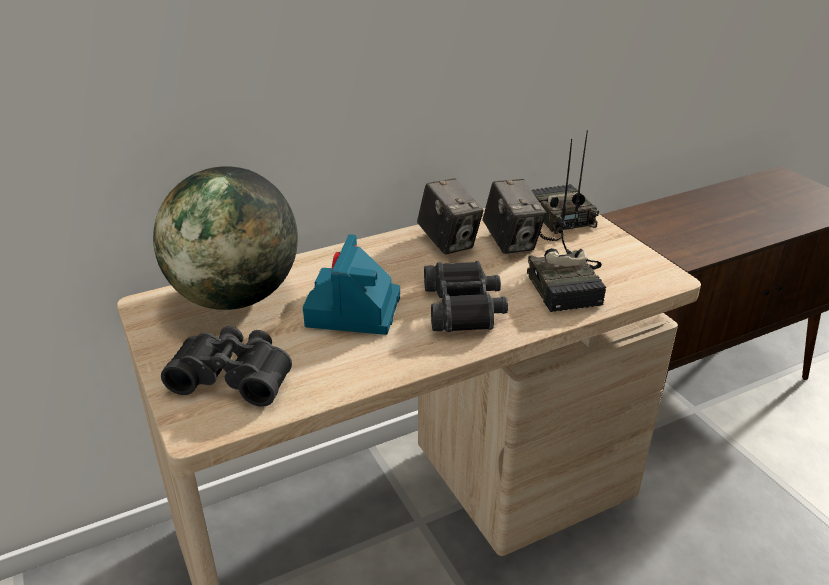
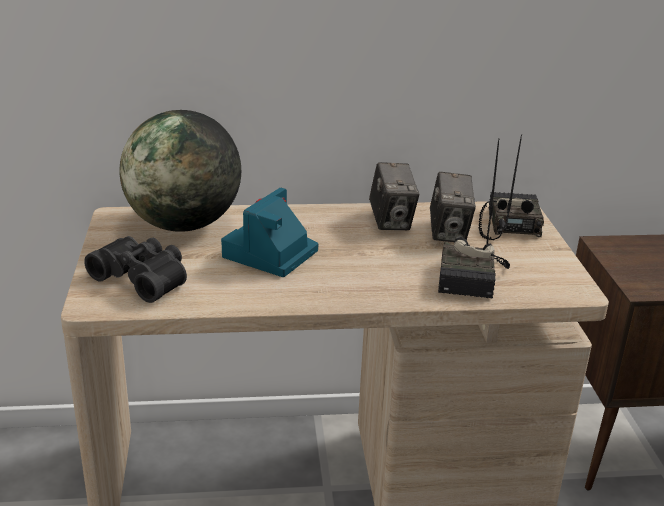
camera: 20 degrees right, 5 degrees down
(464, 307) = (365, 273): black binoculars -> none

